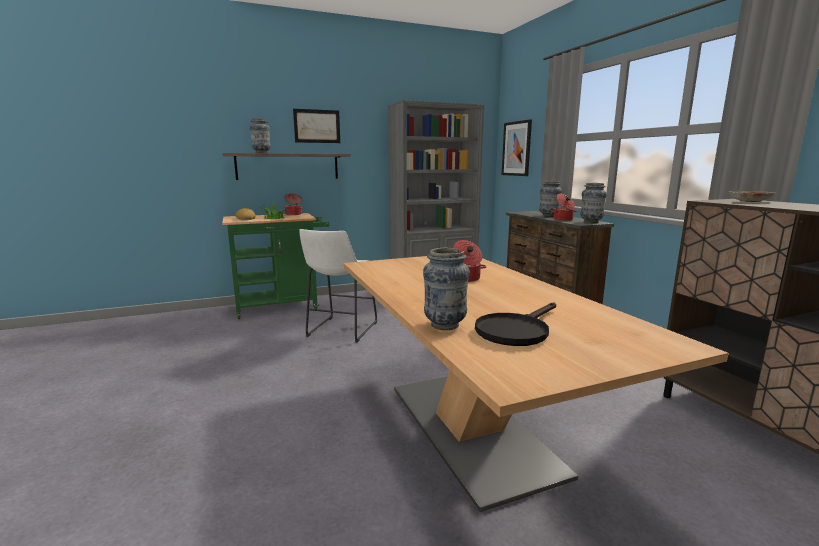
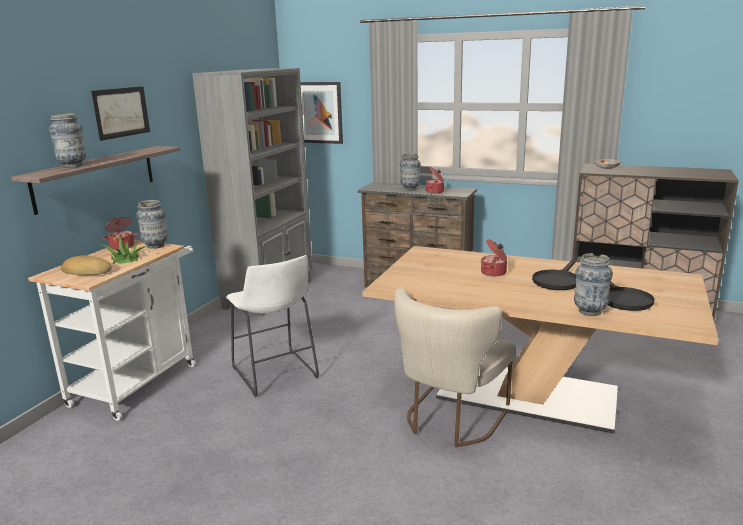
camera: 45 degrees left, 5 degrees up
(282, 306) = (139, 381): green cart -> white cart
(371, 410) = (450, 420): none -> beige chair
(502, 299) = (557, 281): none -> black frying pan
(591, 222) = (461, 190): vase -> vase (155, 246)

